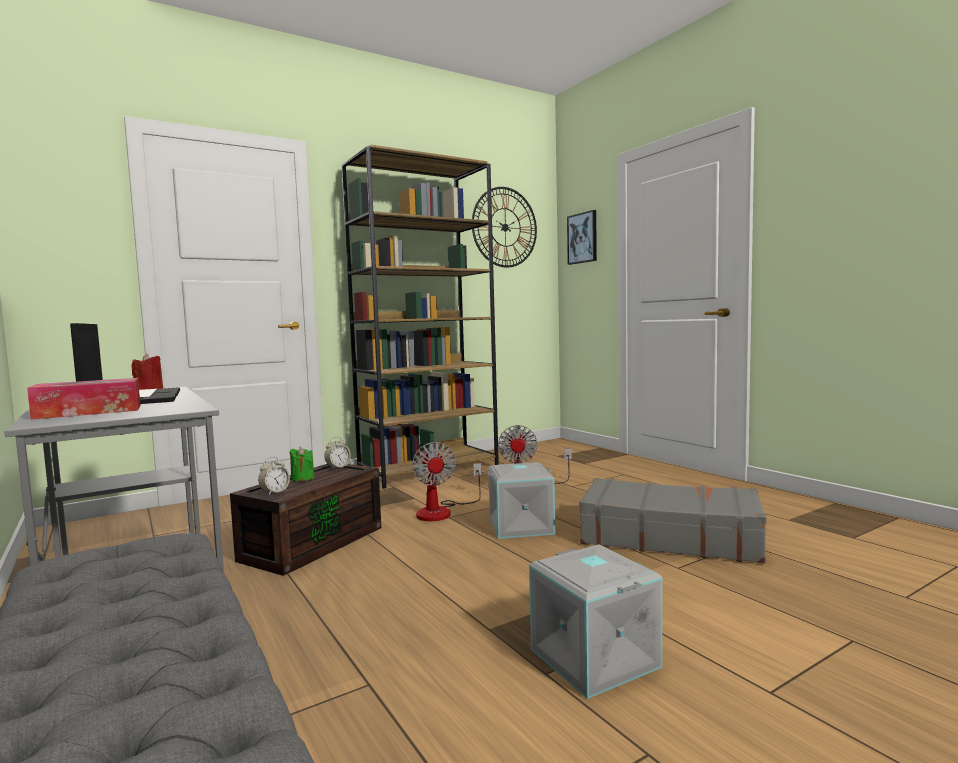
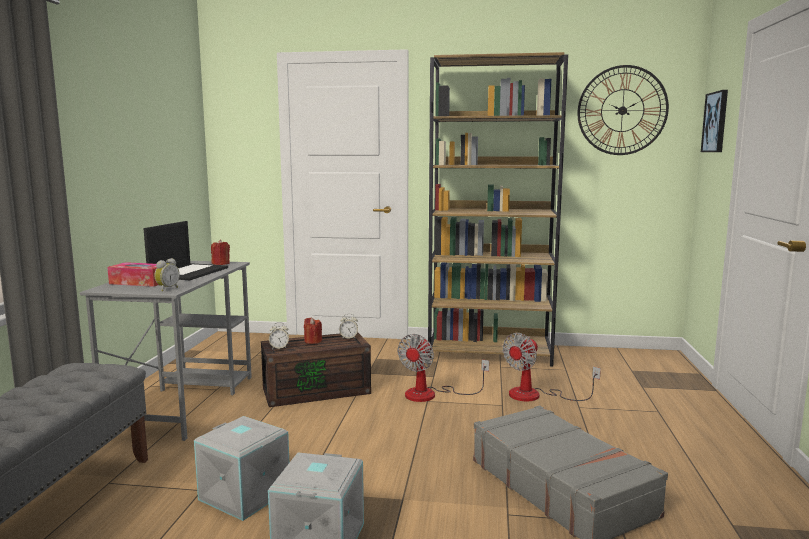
camera: 40 degrees right, 5 degrees up
(175, 409) = (167, 289): none -> alarm clock
(302, 478) = (313, 341): green candle -> red candle
(521, 527) = (460, 429): grey storage box -> grey storage box (243, 495)

